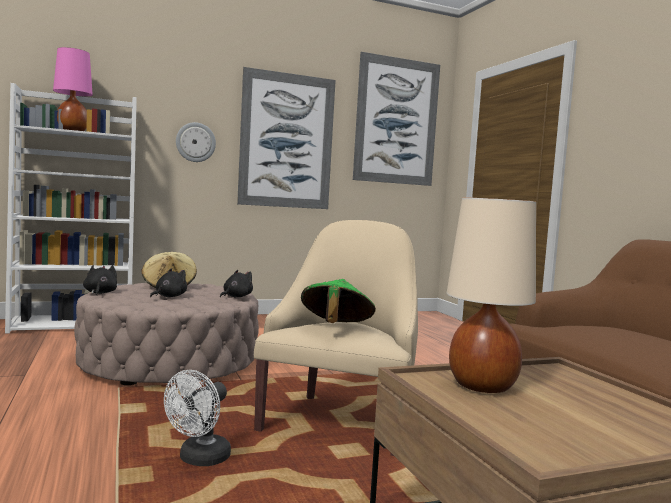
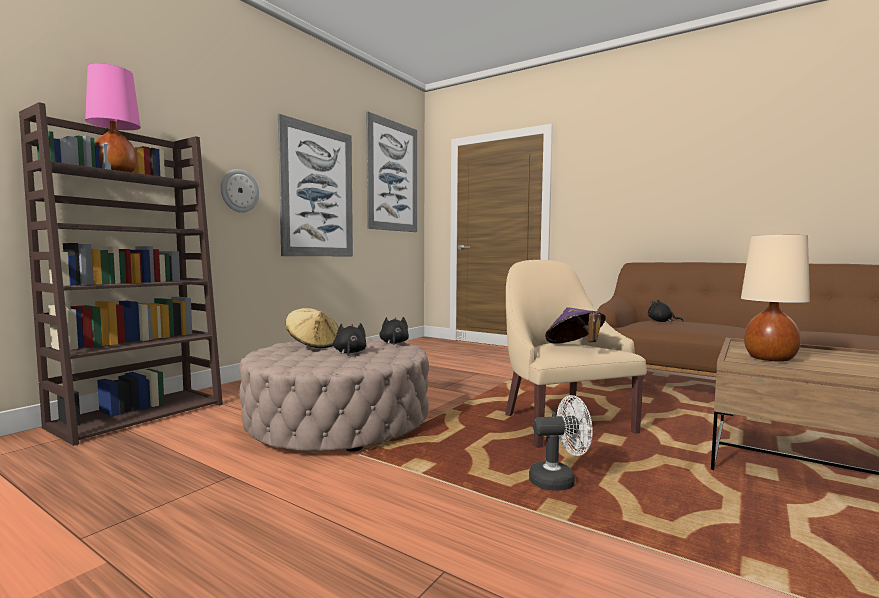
camera: 35 degrees left, 0 degrees up
(74, 324) = (140, 414): white bookcase -> brown bookcase
(100, 293) = (275, 362): black plush toy -> black plush toy (661, 321)
(199, 460) = (559, 480): white fan -> white fan turned 90 degrees counterclockwise
(335, 327) = (574, 347): green hat -> purple hat

